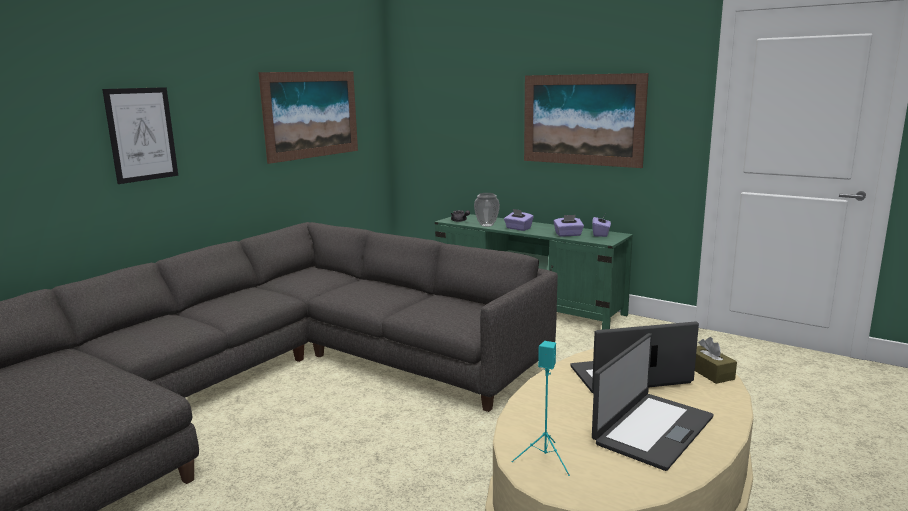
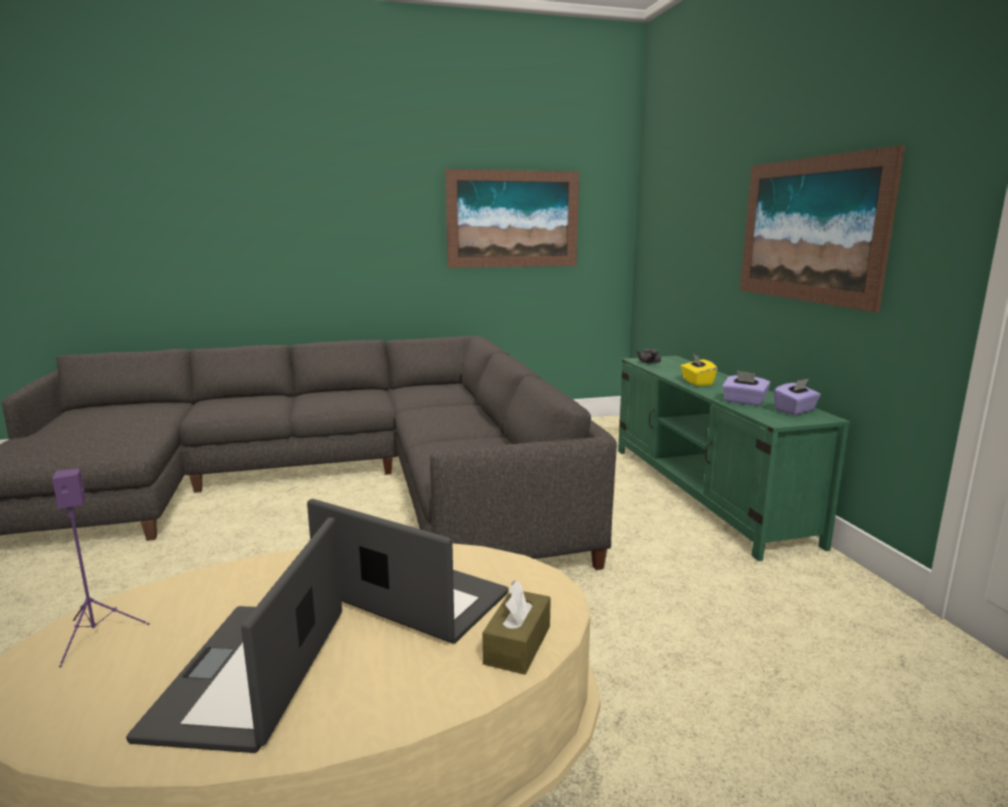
camera: 40 degrees right, 0 degrees up
(141, 134) = (305, 225): picture -> none
(486, 225) = (667, 372): vase -> none
(518, 228) = (697, 382): purple tissue box -> yellow tissue box
(546, 459) = (95, 636): turquoise speaker -> purple speaker
(652, 429) = (253, 673): laptop -> laptop turned 105 degrees clockwise

